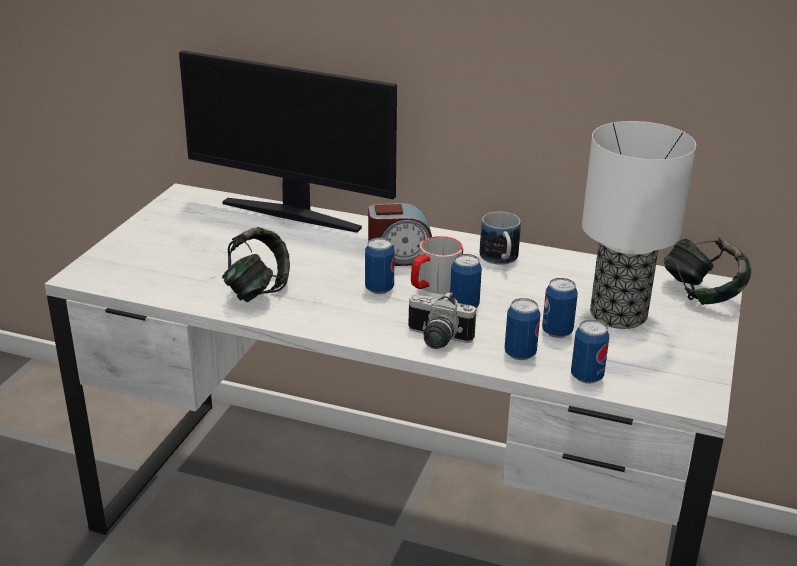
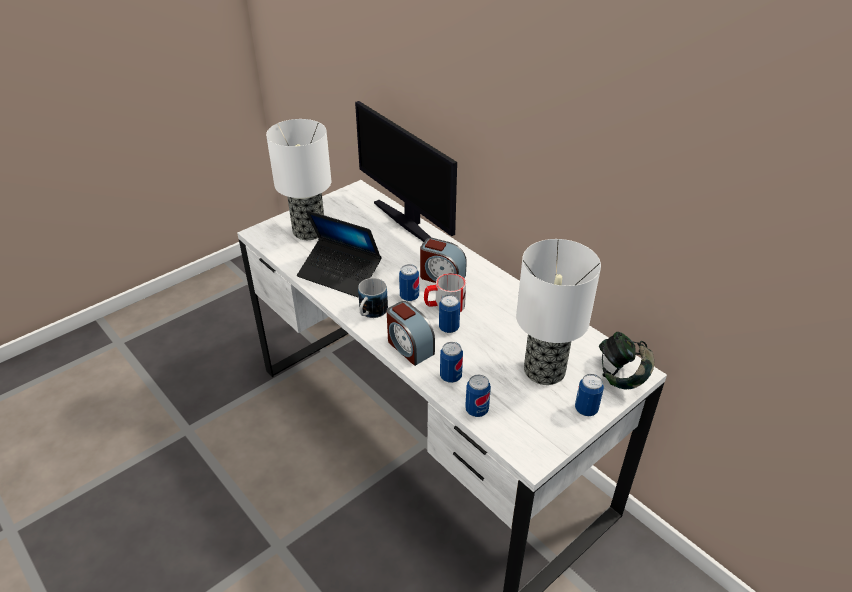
camera: 30 degrees right, 10 degrees up
(158, 255) = (308, 231): none -> table lamp
(257, 290) = (340, 274): headphones -> laptop
(436, 340) = (409, 347): camera -> alarm clock
(500, 260) = (505, 300): mug -> mug (370, 313)
(557, 332) = (490, 369): can -> can (586, 409)

